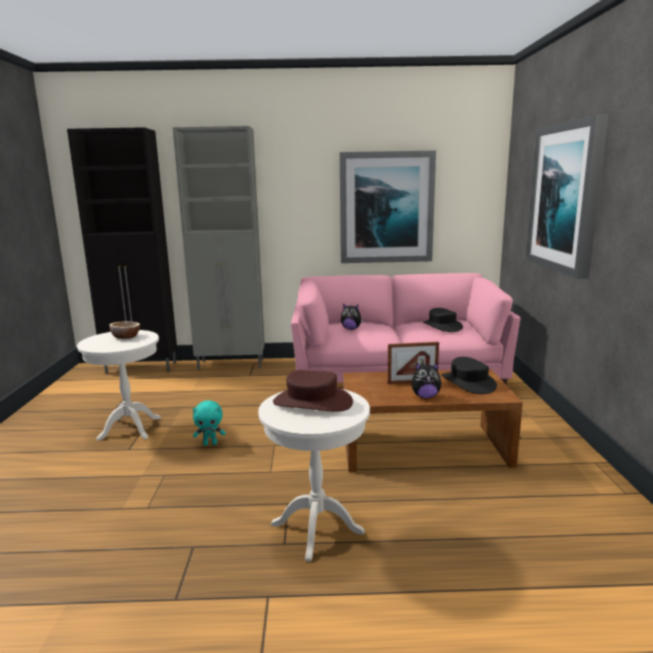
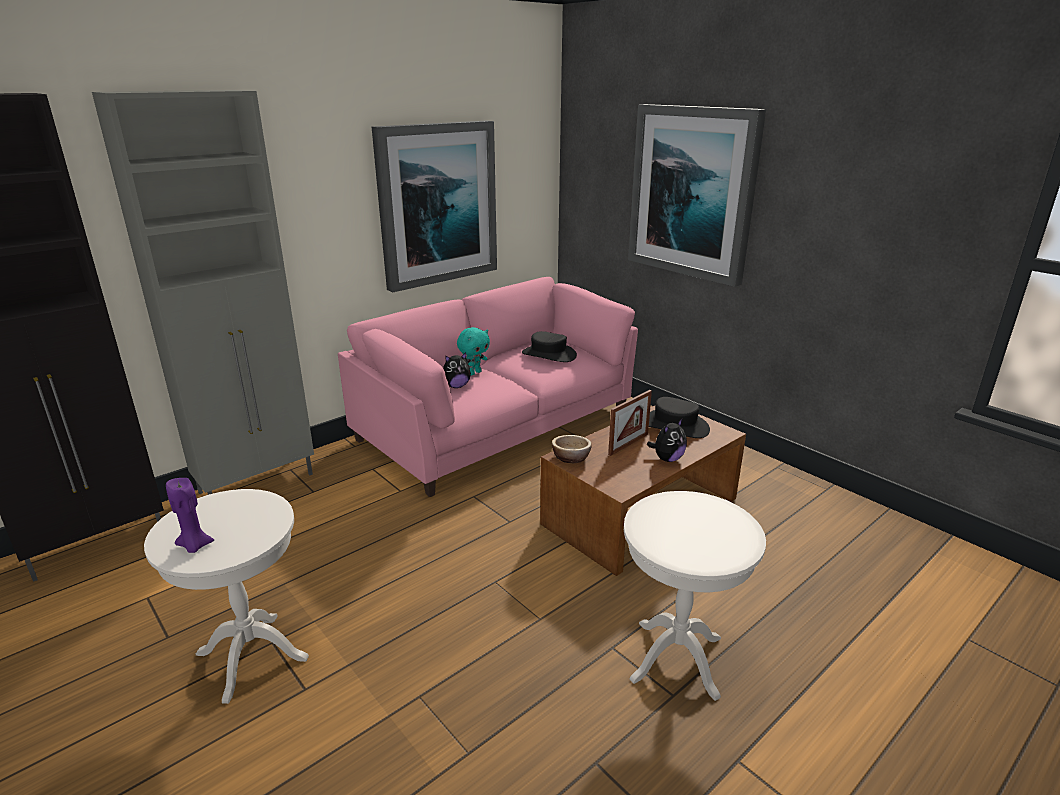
camera: 40 degrees left, 10 degrees up
(98, 342) = (194, 546): none -> purple candle
(126, 337) = (222, 516): bowl -> bowl (571, 458)
(210, 443) = (413, 619): turquoise plush toy -> turquoise plush toy (474, 373)
(312, 402) = (681, 523): brown hat -> none

